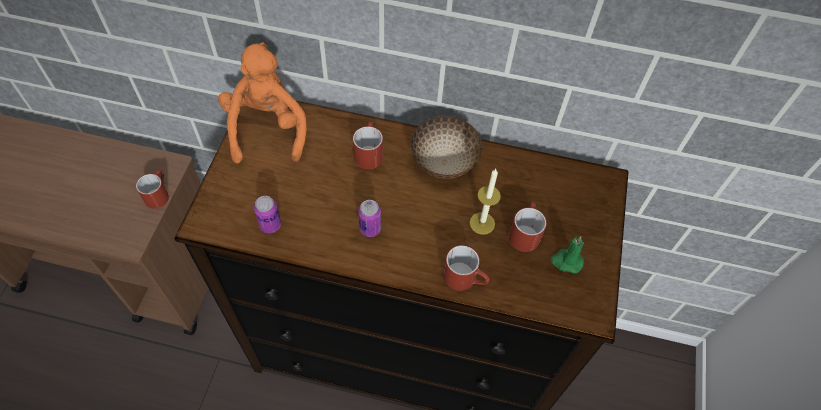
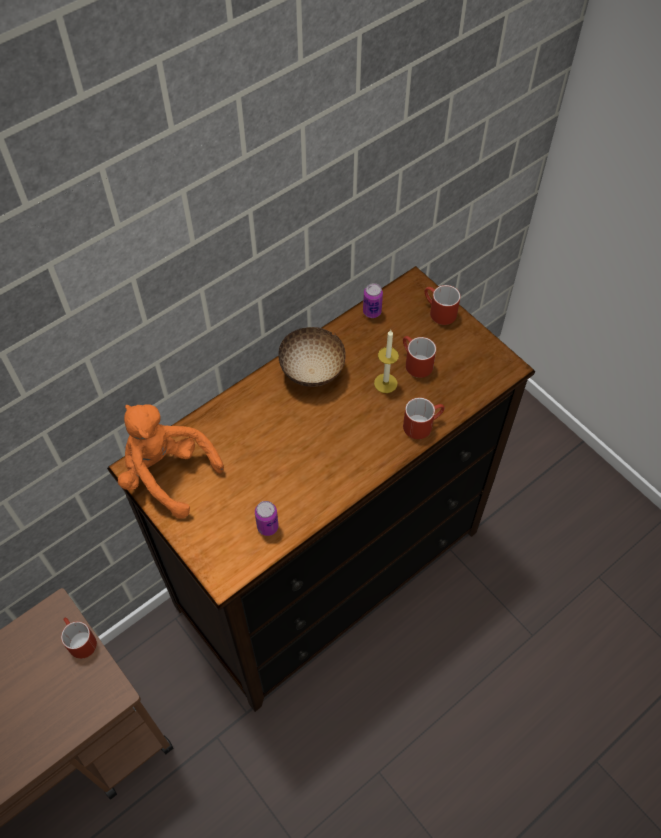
camera: 50 degrees left, 0 degrees up
(368, 152) = (257, 416): red mug -> red mug (438, 312)
(370, 228) = (329, 459): can -> can (372, 312)
(566, 261) = (457, 354): green candle -> none

